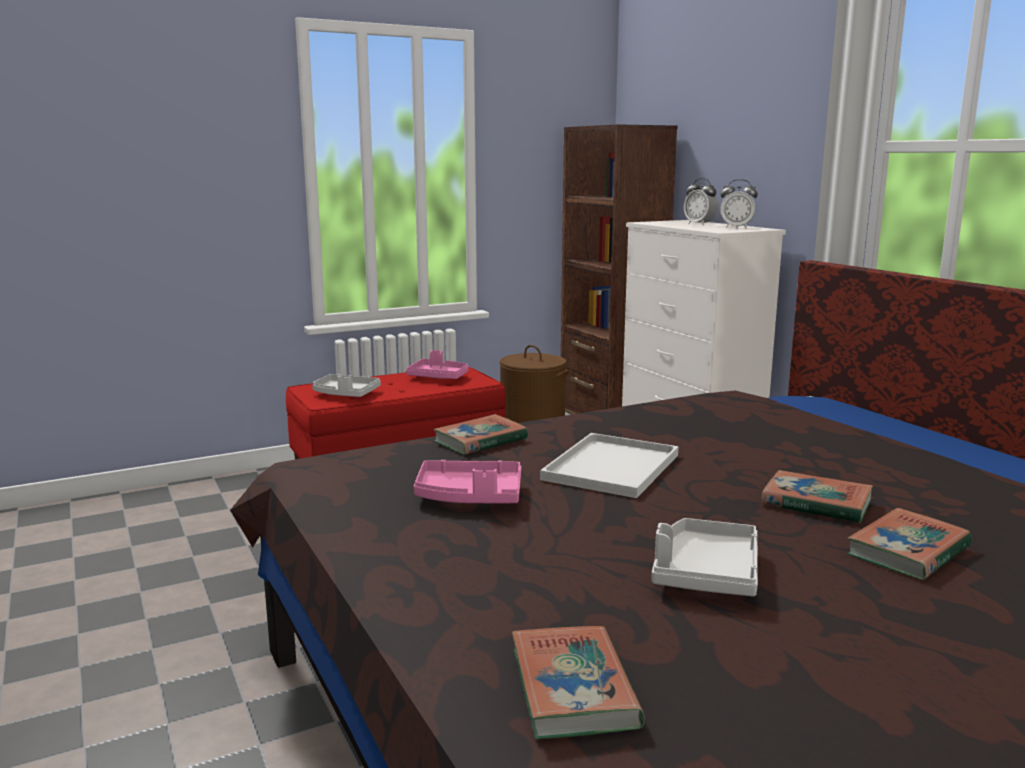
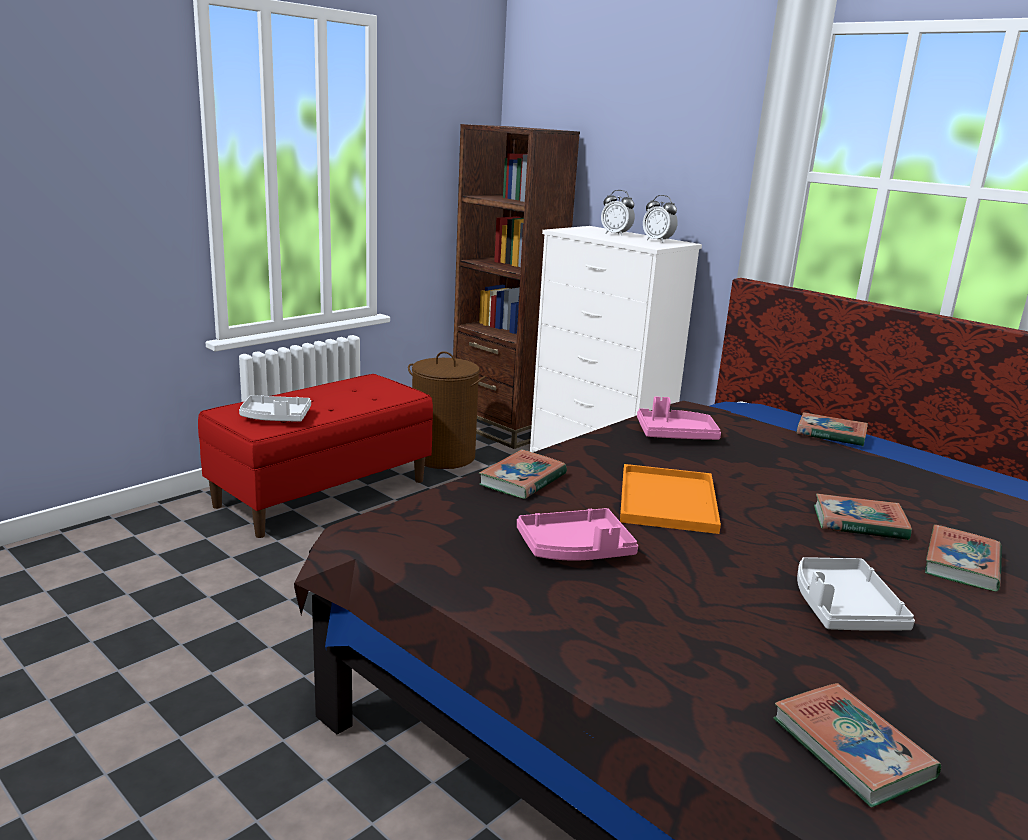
camera: 20 degrees left, 5 degrees up
(438, 377) = (358, 390): pink tray -> pink tray (675, 435)
(612, 468) = (669, 502): white tray -> orange tray
(736, 228) = (658, 241): alarm clock -> alarm clock turned 45 degrees clockwise
(876, 425) = (831, 434): none -> book

